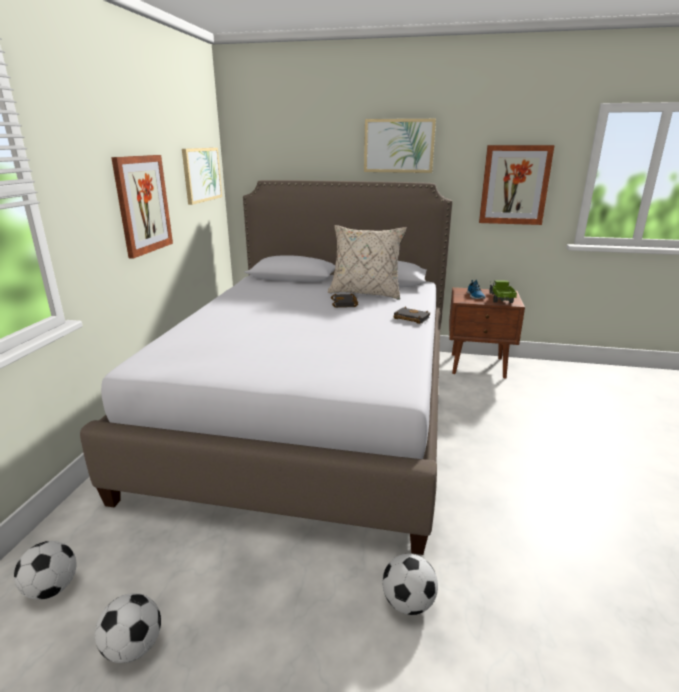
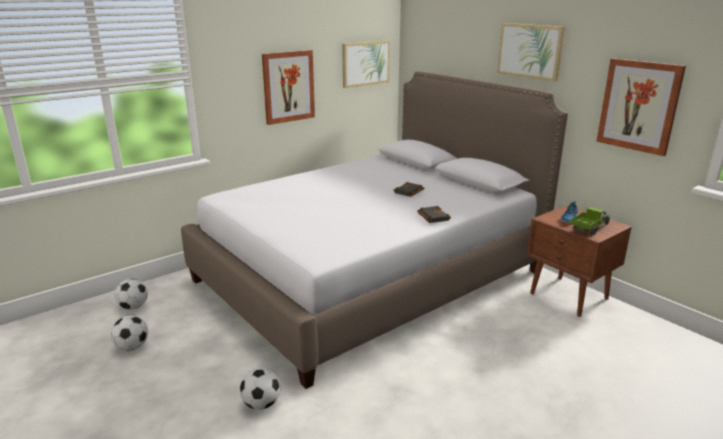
camera: 40 degrees right, 0 degrees up
(365, 293) = (443, 188): beige pillow -> none

